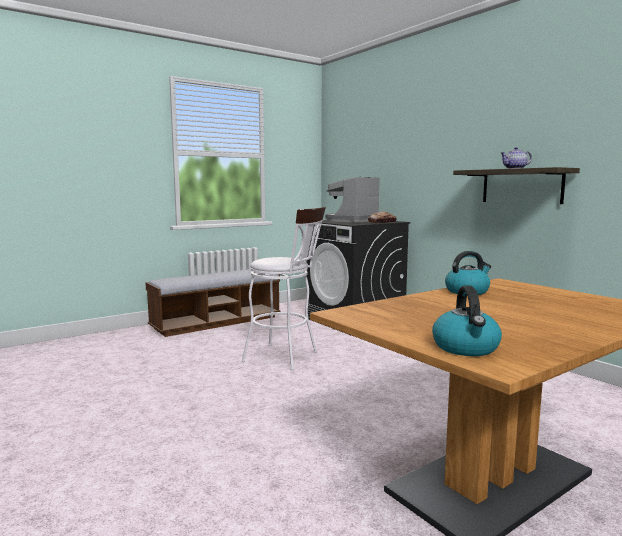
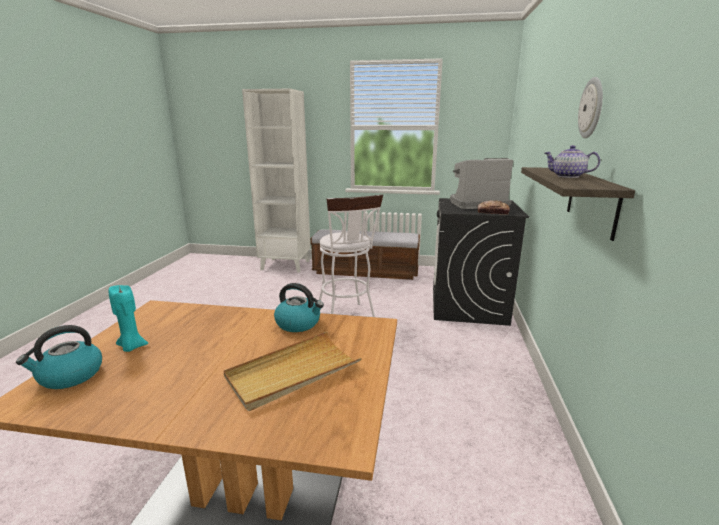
camera: 45 degrees right, 10 degrees up
(105, 339) = (286, 265): none -> white bookcase
(430, 327) = (131, 347): none -> turquoise candle
(497, 126) = (592, 108): none -> wall clock
(552, 303) = (293, 372): none -> beige tray

